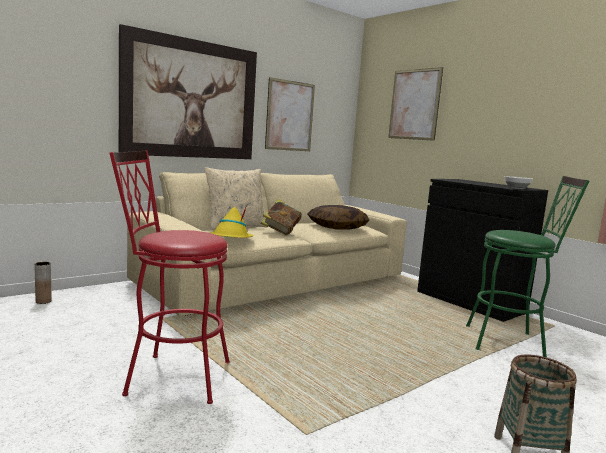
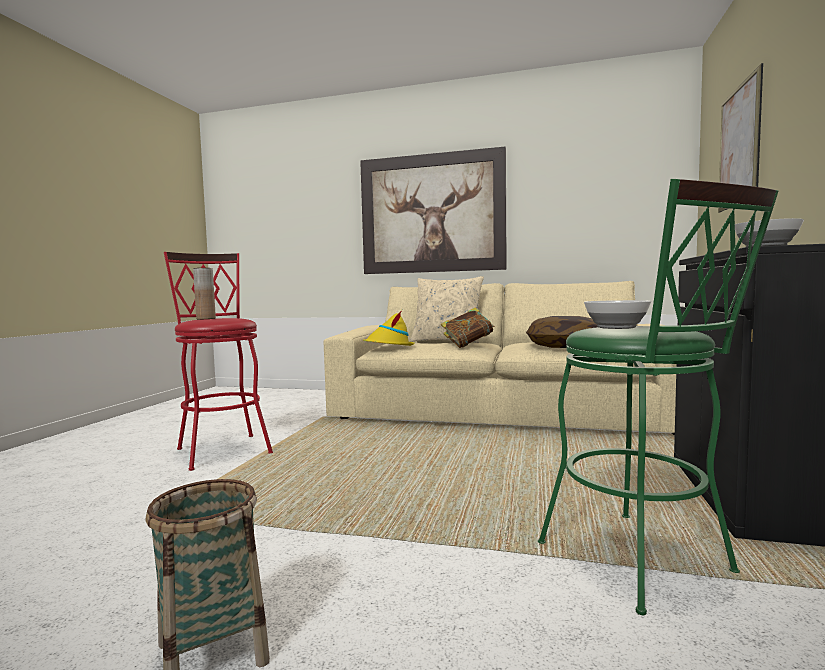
camera: 55 degrees right, 5 degrees down
(43, 301) = (297, 394): brown vase -> brown vase (206, 319)
(290, 116) = (565, 211): picture -> none
(516, 233) = (616, 327): none -> bowl

